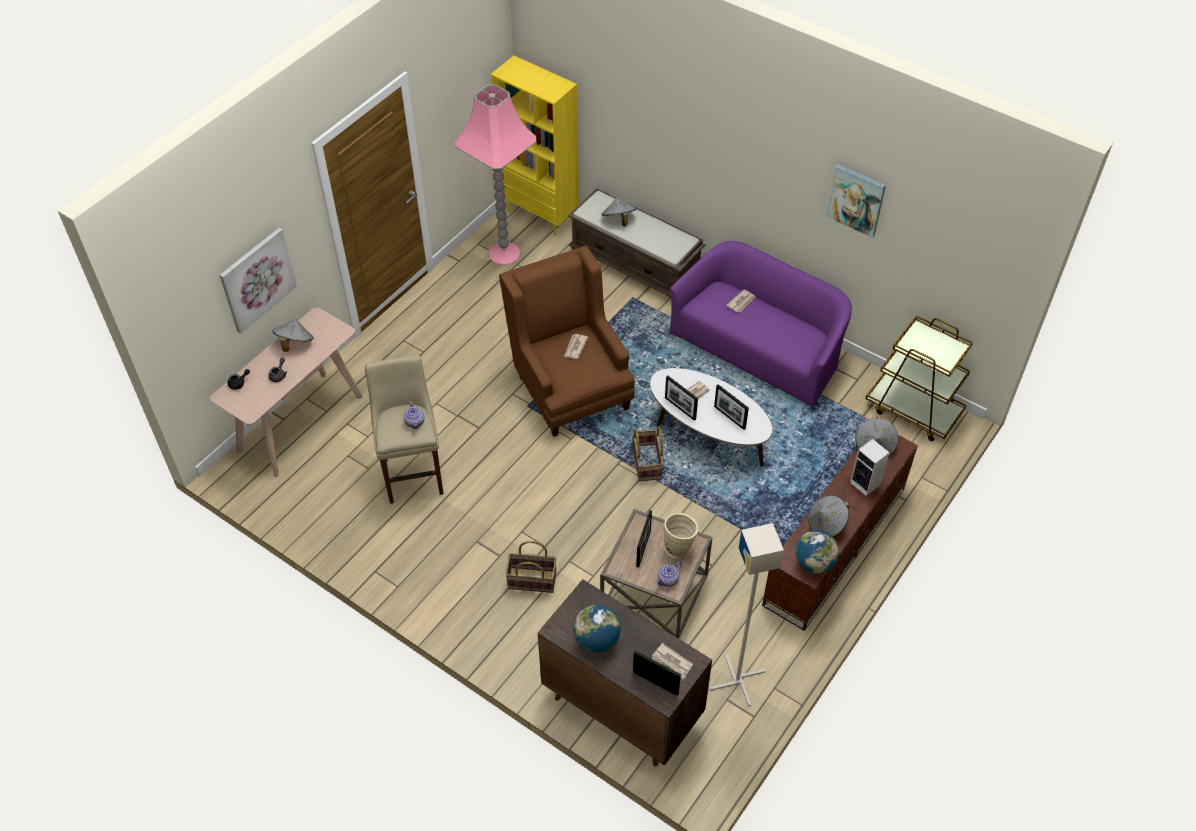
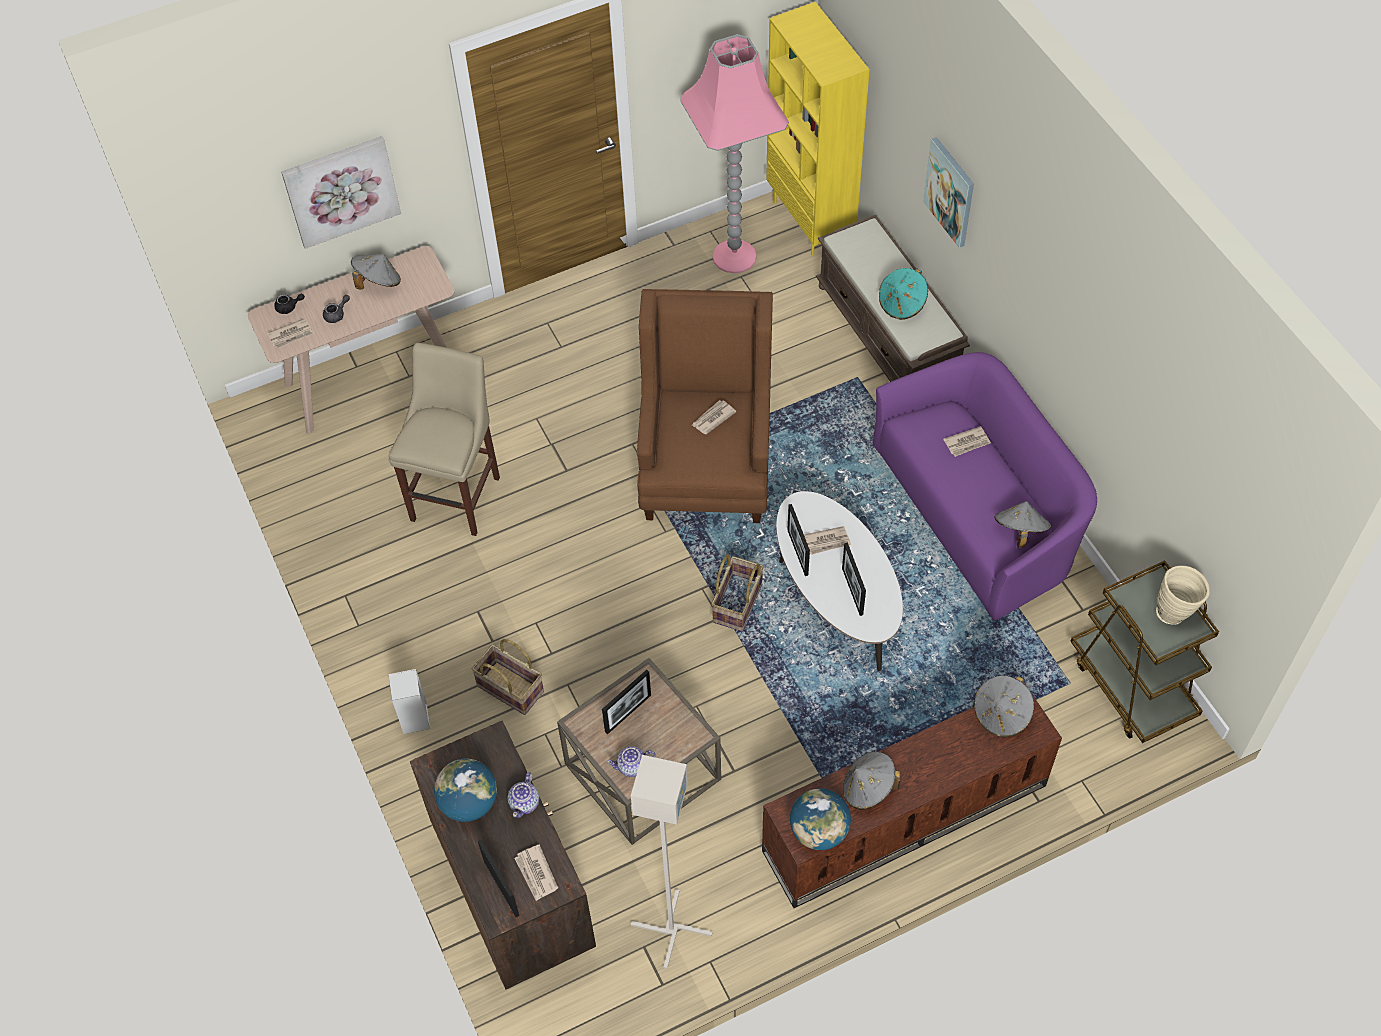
camera: 30 degrees right, 5 degrees up
(253, 400) = (291, 335): none -> newspaper
(415, 422) = (449, 437): teapot -> teapot (525, 802)
(619, 220) = (875, 269): grey hat -> grey hat (1019, 531)
(650, 234) = (902, 304): none -> turquoise hat
(679, 547) = (671, 731): beige vase -> beige vase (1175, 612)
(856, 199) = (1126, 370): picture -> picture (950, 191)
(866, 484) = (956, 759): speaker -> speaker (416, 719)

